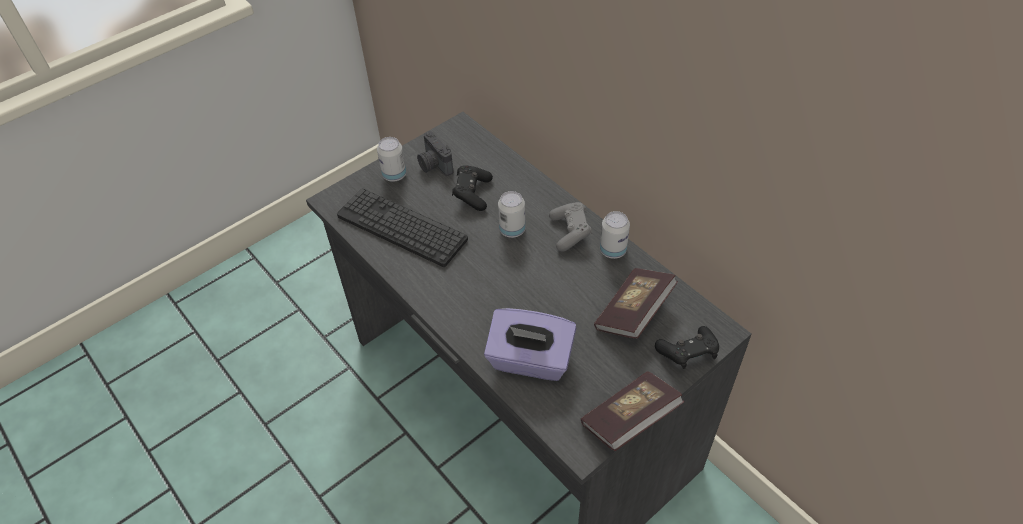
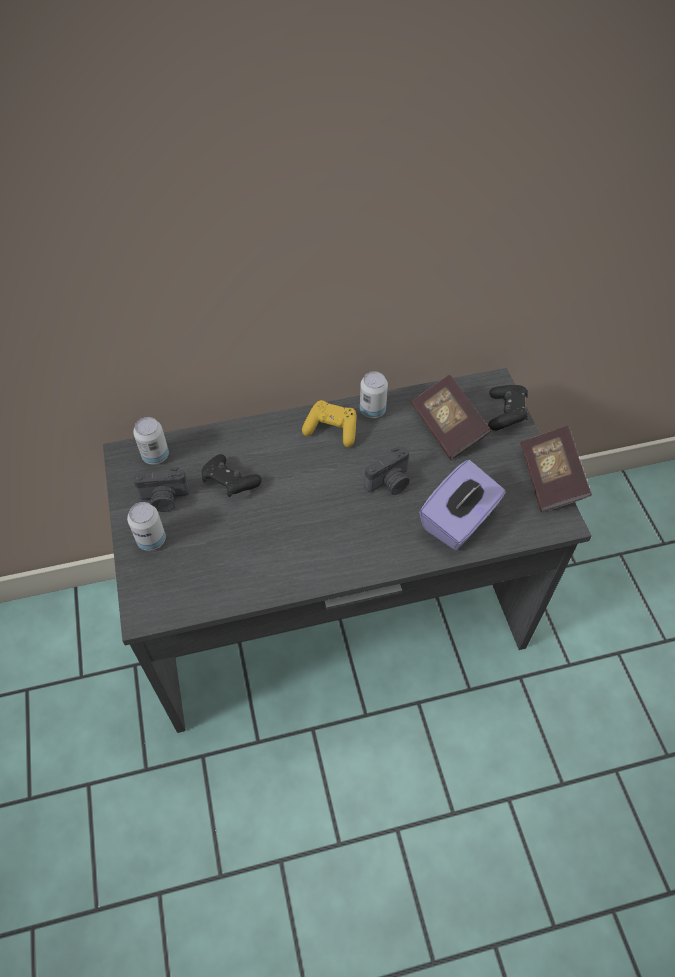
camera: 65 degrees left, 5 degrees up
(401, 227) = (233, 561): keyboard -> none
(512, 230) = (300, 471): can -> can (155, 455)
(539, 294) = (390, 483): none -> camera
(570, 232) = (332, 429): grey game controller -> yellow game controller

